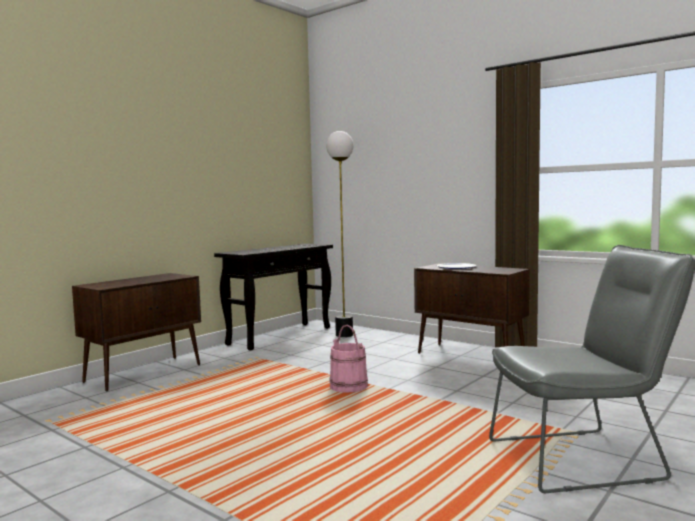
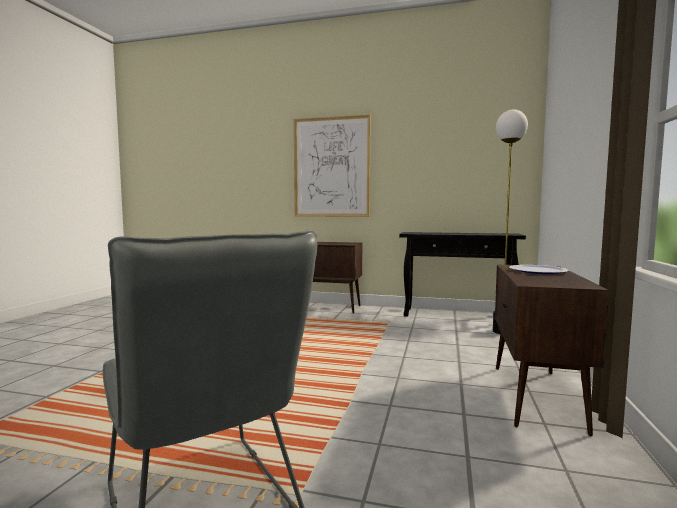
camera: 65 degrees right, 0 degrees up
(120, 170) = (331, 167): none -> picture
(348, 386) = (352, 359): pink bucket -> none

